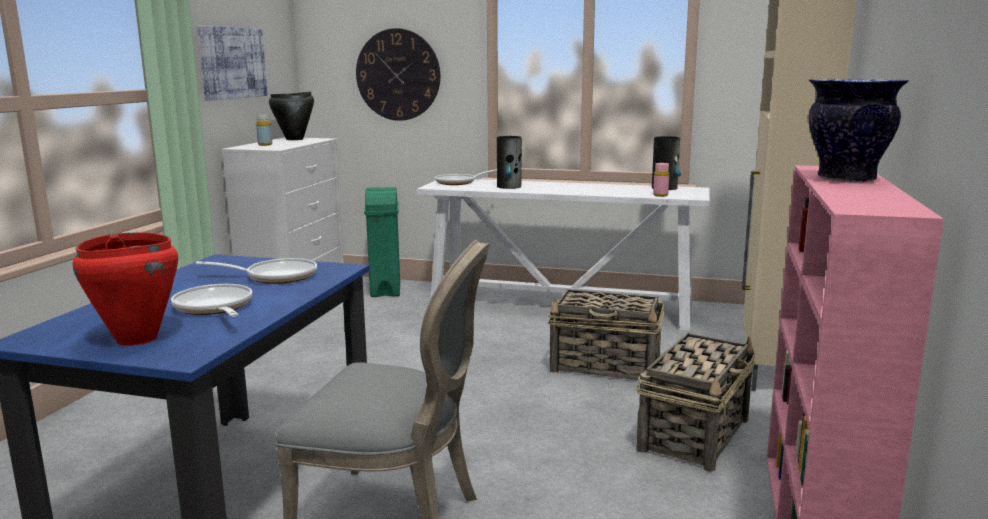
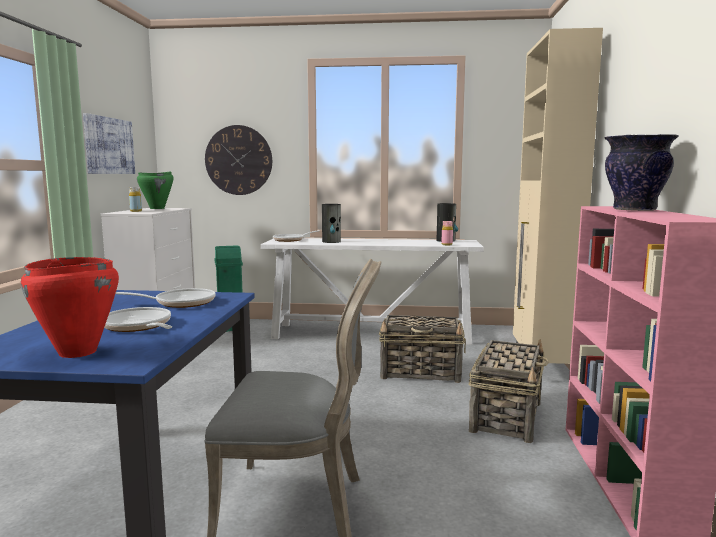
camera: 10 degrees left, 5 degrees down
(295, 139) = (157, 208): black cooking pot -> green cooking pot

